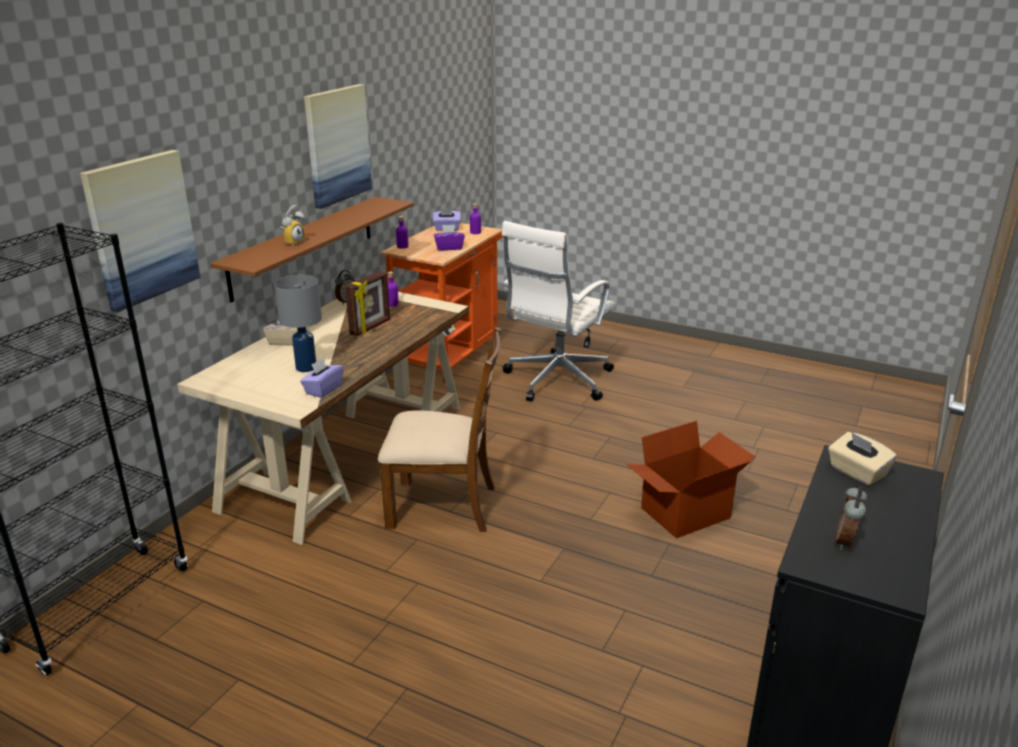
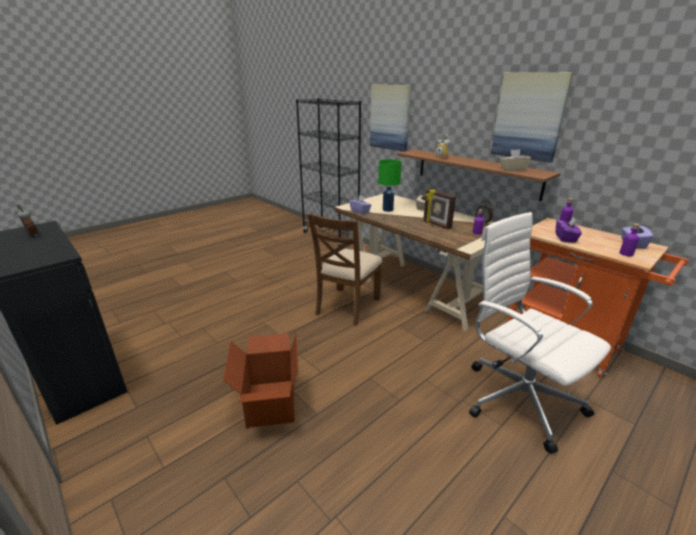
camera: 110 degrees right, 0 degrees up
(305, 368) = (387, 210): grey table lamp -> green table lamp
(857, 472) = (47, 255): beige tissue box -> beige tissue box (513, 169)

